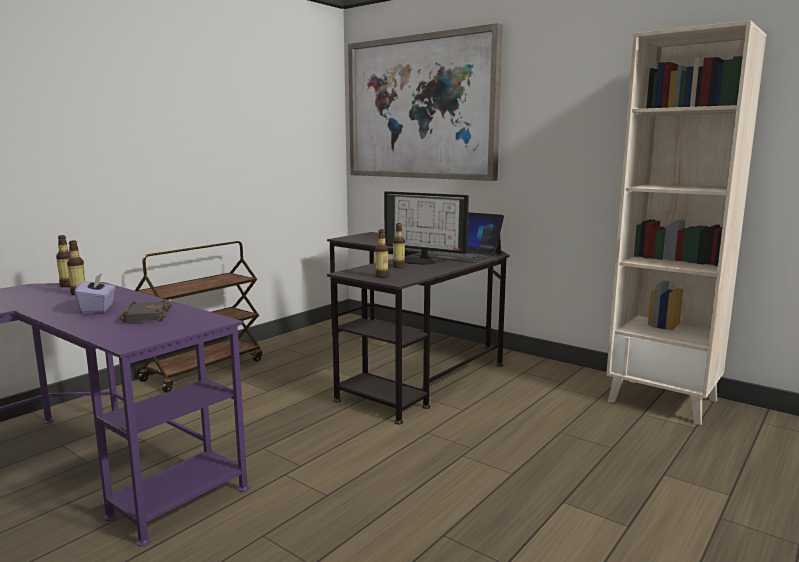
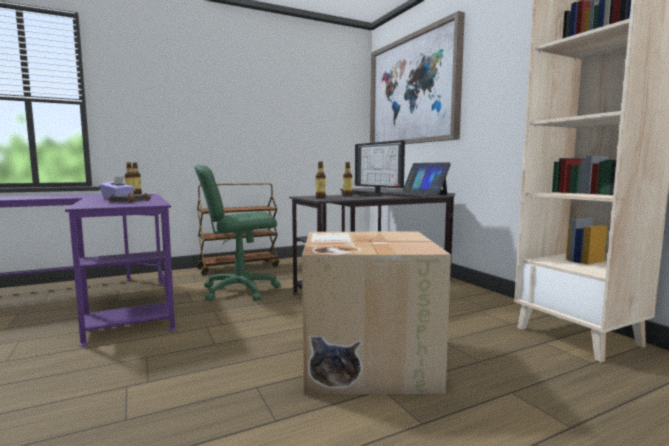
camera: 25 degrees right, 5 degrees down
(256, 409) = (240, 290): none -> green office chair
(512, 472) = (365, 359): none -> cardboard box

